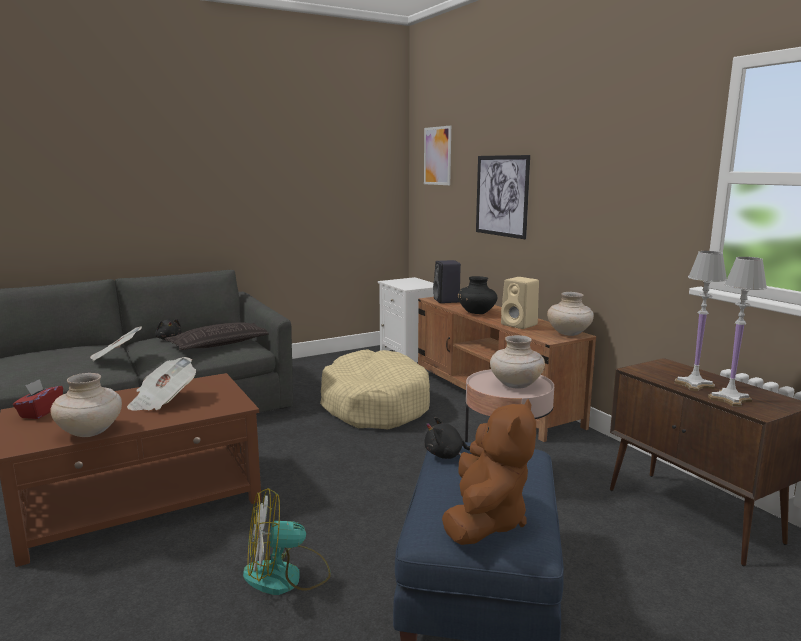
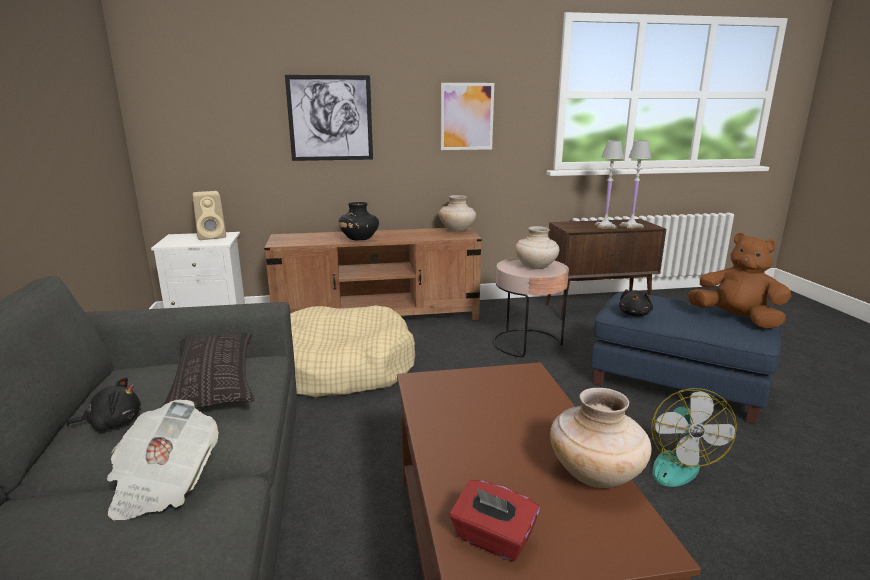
camera: 70 degrees left, 5 degrees up
(163, 401) = (490, 419): newspaper -> none
(437, 156) = (194, 73): picture -> picture (467, 116)
(447, 301) = (296, 240): black speaker -> none
(520, 325) = (418, 235): beige speaker -> beige speaker (212, 236)

